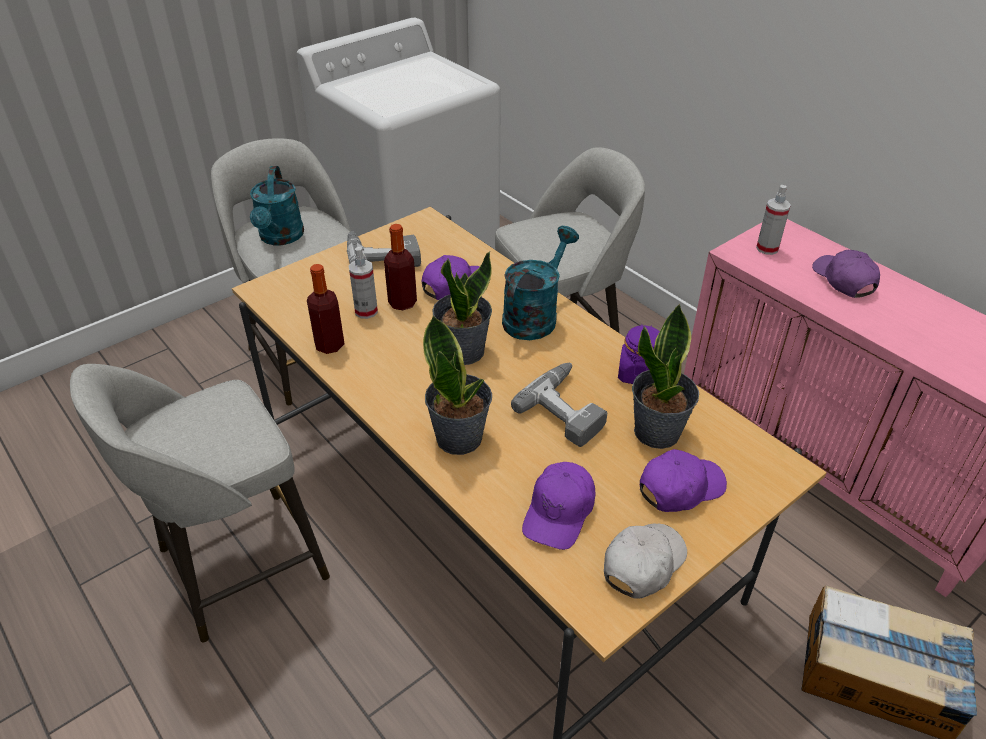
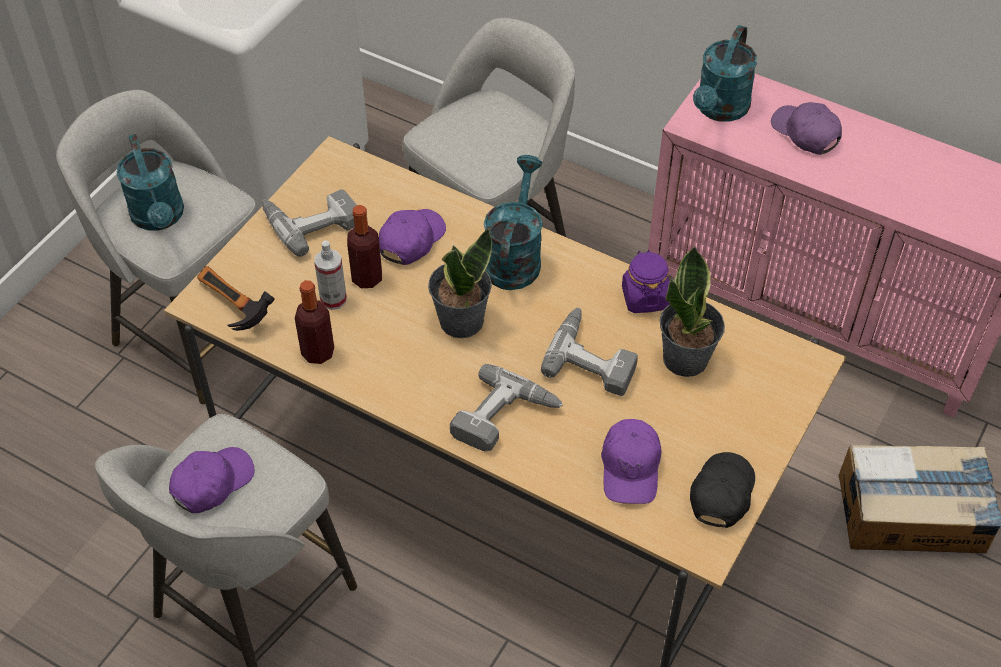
camera: 20 degrees left, 10 degrees up
(281, 299) = (229, 309): none -> hammer
(460, 437) = (505, 419): potted plant -> power drill
(643, 564) = (721, 494): white cap -> black cap
(680, 488) = (726, 411): purple cap -> purple cap (211, 483)
(767, 248) = (719, 110): spray bottle -> turquoise watering can

